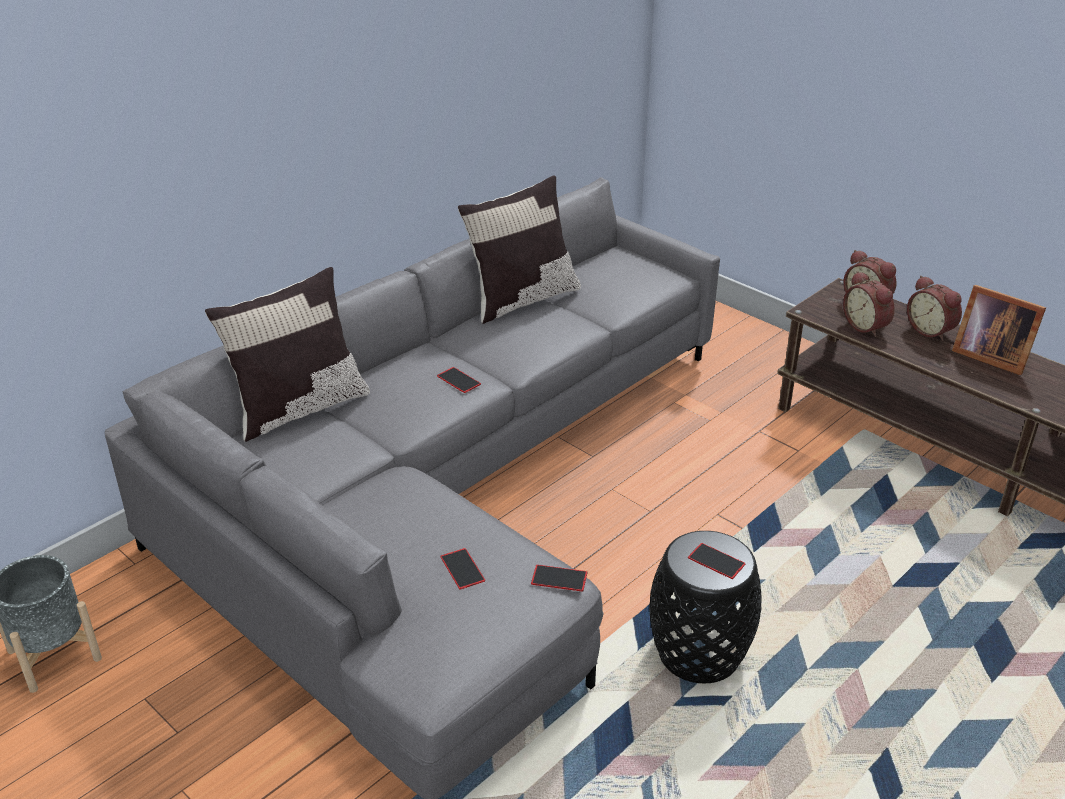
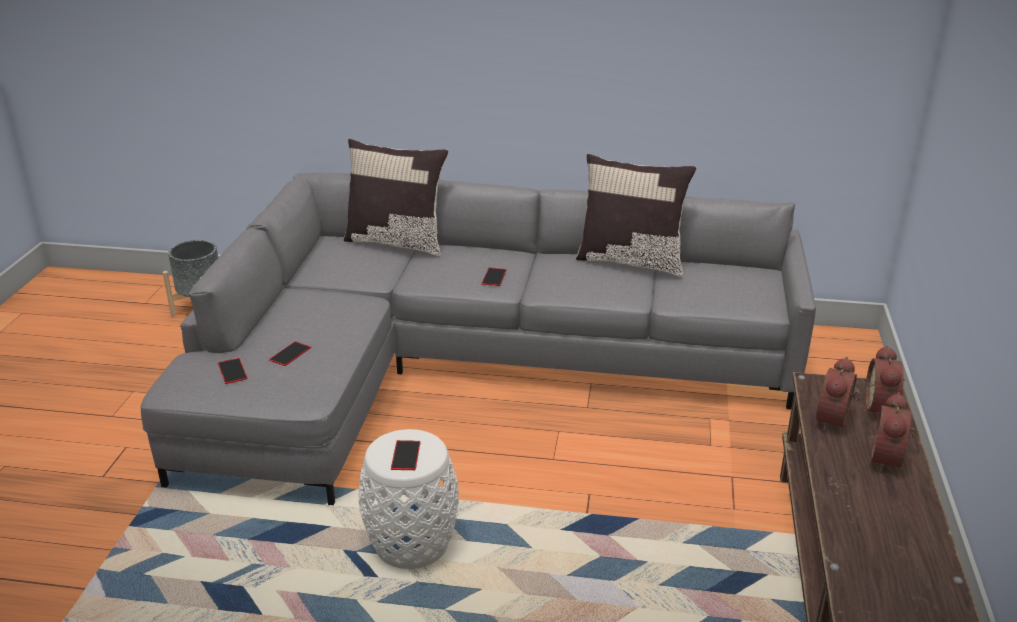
camera: 55 degrees right, 5 degrees down
(559, 578) = (314, 392): phone -> phone (232, 371)
(699, 653) = (412, 544): black stool -> white stool
(989, 355) = (898, 509): picture frame -> none

